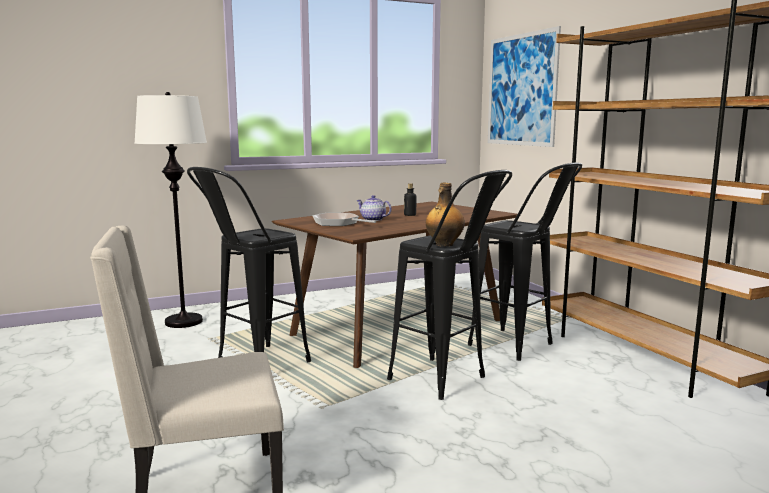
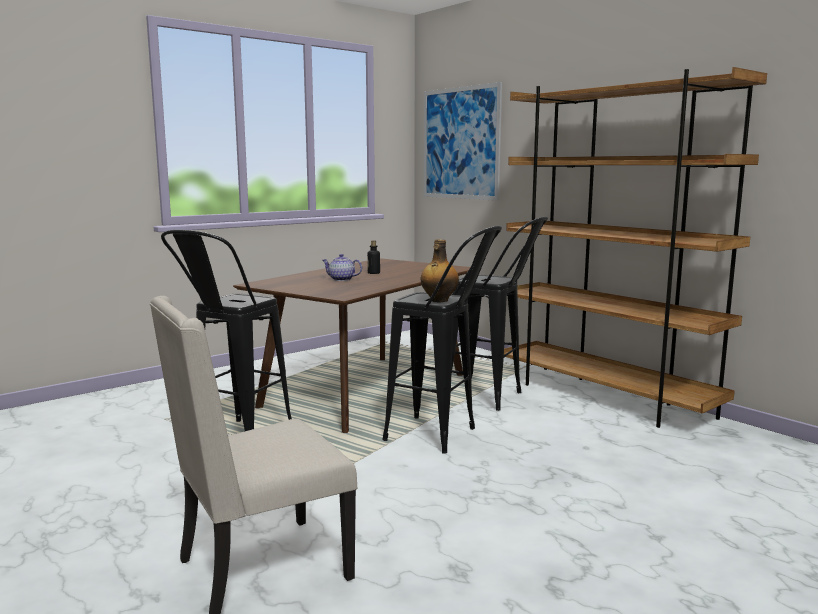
camera: 15 degrees left, 0 degrees up
(184, 321) = (124, 404): white floor lamp -> none
(338, 223) = (310, 285): frying pan -> none

